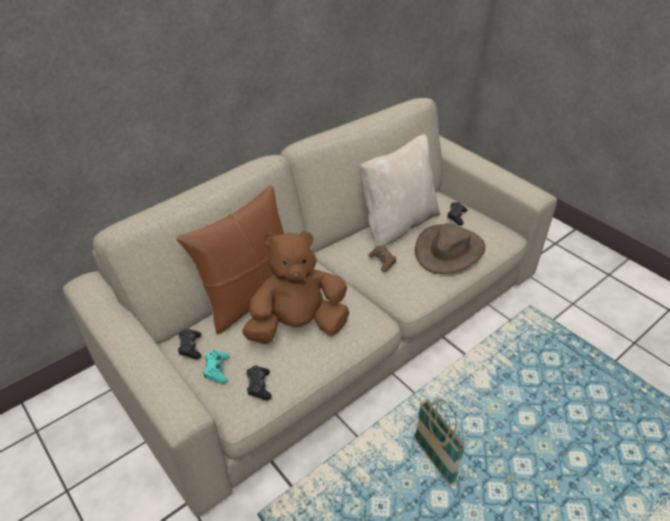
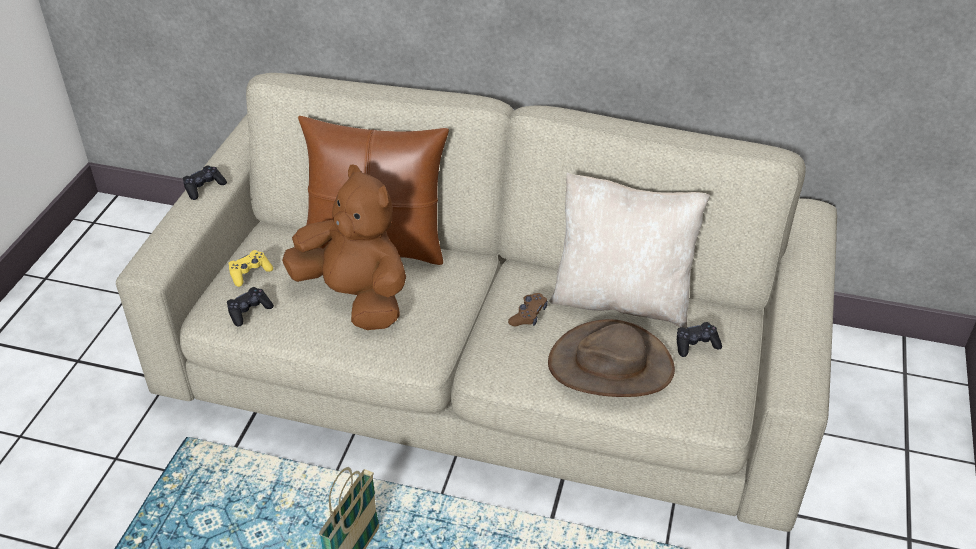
camera: 55 degrees right, 0 degrees up
(190, 347) = (268, 242): black game controller -> black game controller (204, 187)
(217, 370) = (250, 273): turquoise game controller -> yellow game controller

